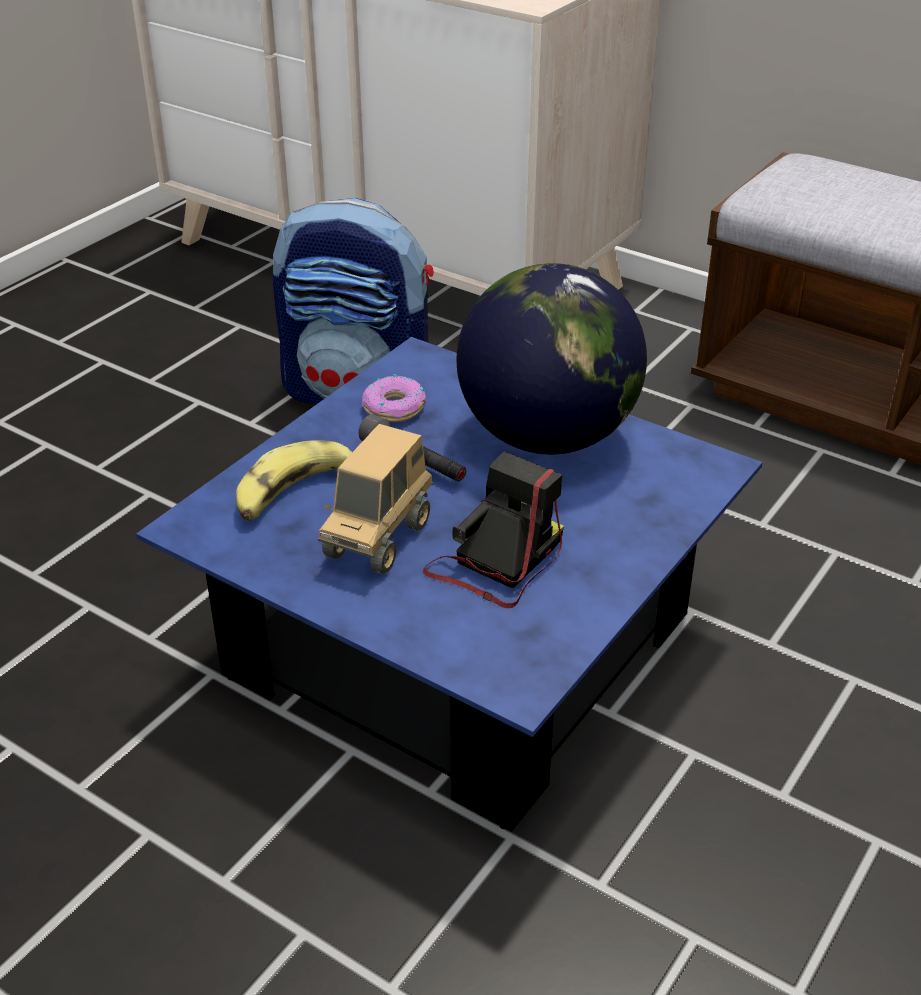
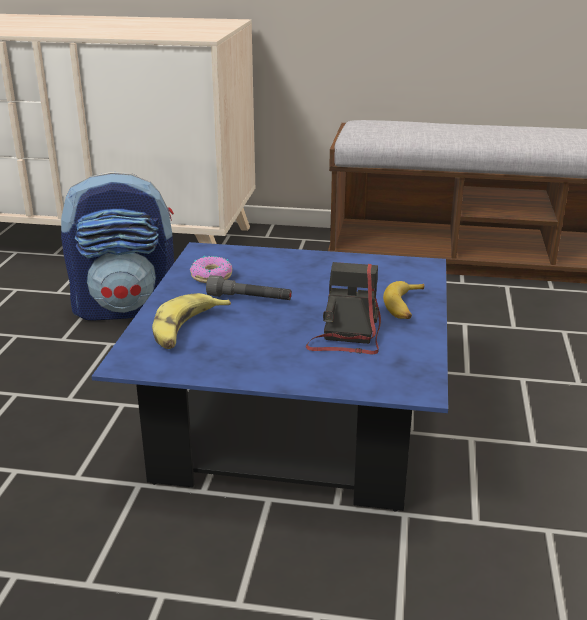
camera: 25 degrees left, 10 degrees down
(378, 539) = (263, 340): toy truck -> none
(547, 438) = (318, 271): globe -> none
(619, 538) = (405, 307): none -> banana

